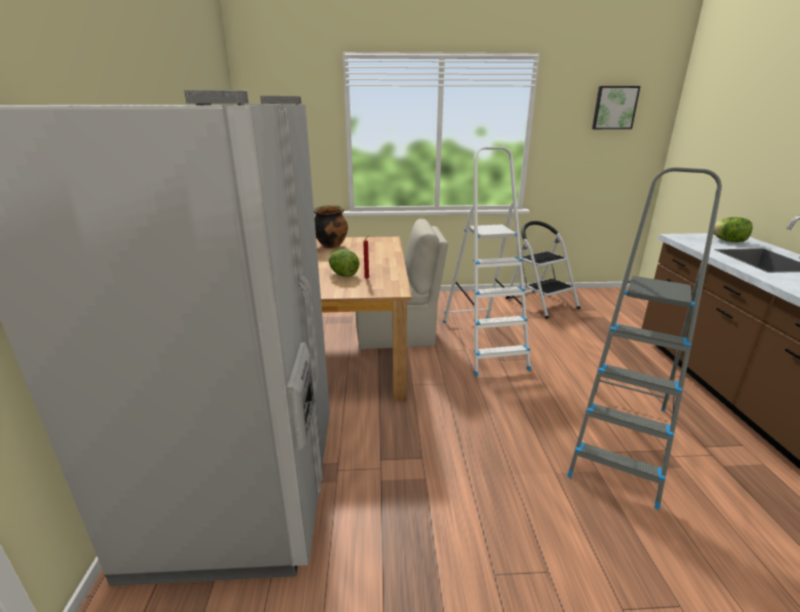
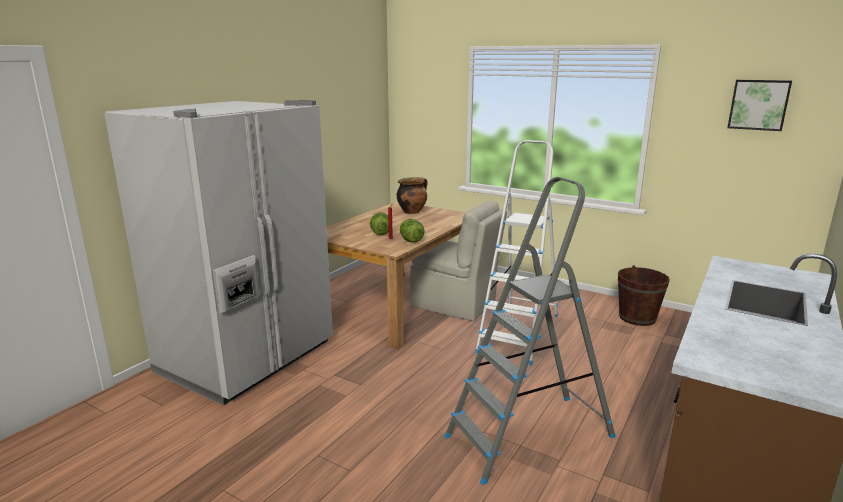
camera: 35 degrees right, 5 degrees down
(540, 303) = (637, 318): step ladder -> brown bucket
(728, 241) = (780, 278): lettuce -> lettuce (411, 241)

